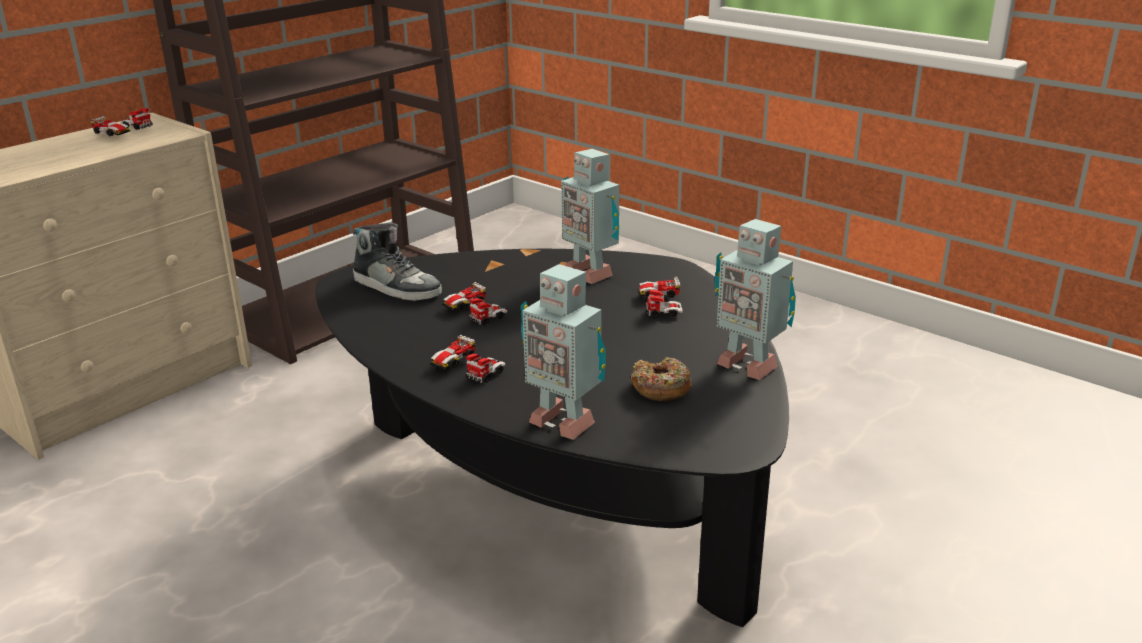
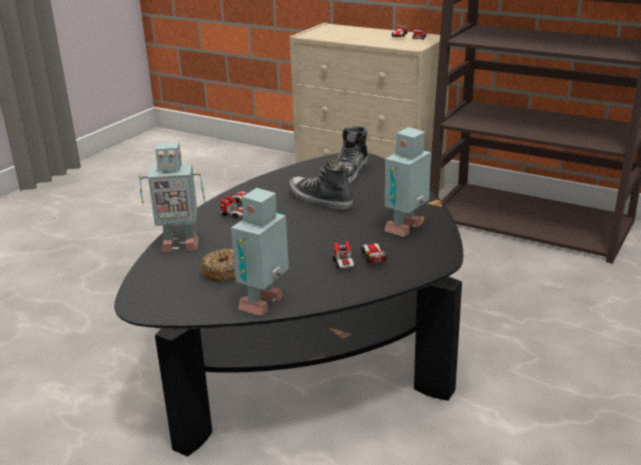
camera: 80 degrees right, 0 degrees up
(475, 312) = (320, 199): toy car -> shoe
(563, 420) = (178, 244): toy robot -> toy robot turned 120 degrees counterclockwise

